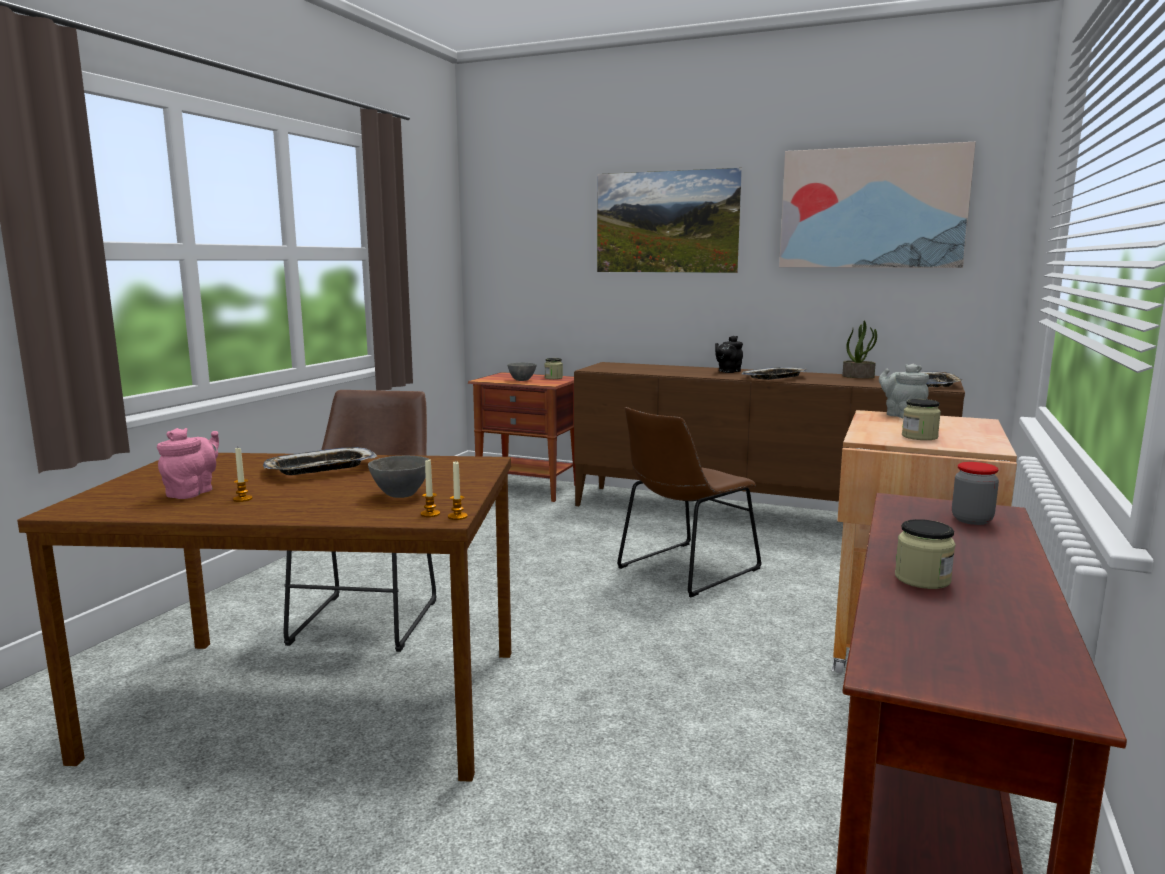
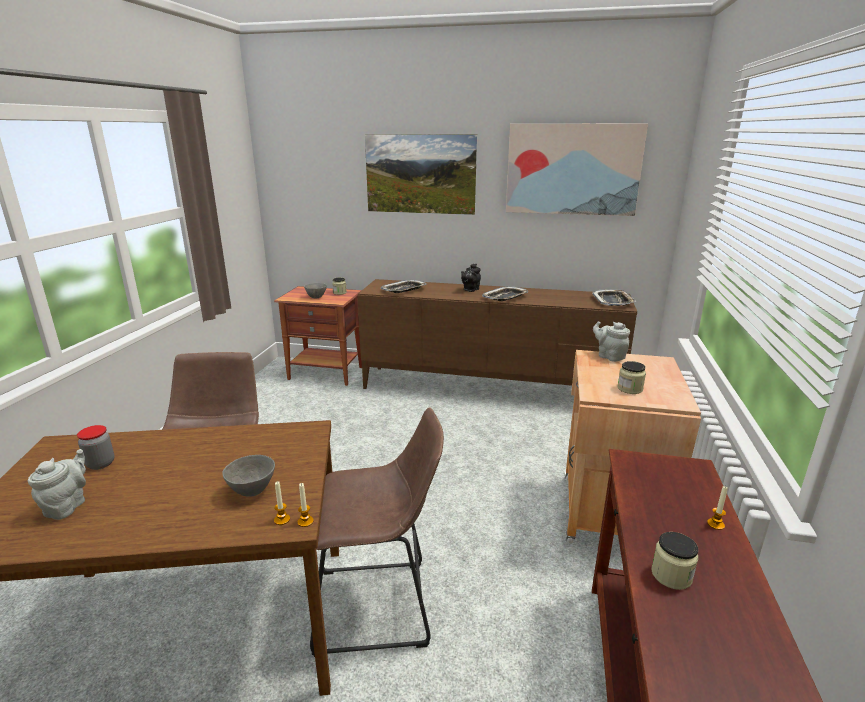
camera: 10 degrees left, 10 degrees up
(193, 492) = (67, 506): pink teapot -> grey teapot
(242, 499) = (115, 512): candle -> candle (715, 524)
(320, 469) = (176, 454): tray -> tray (404, 290)
(555, 709) = (380, 606): none -> brown stool
(684, 570) = (450, 449): brown chair -> none
(858, 376) = (562, 293): potted plant -> none
(972, 520) = (682, 482): jar -> jar (100, 464)

